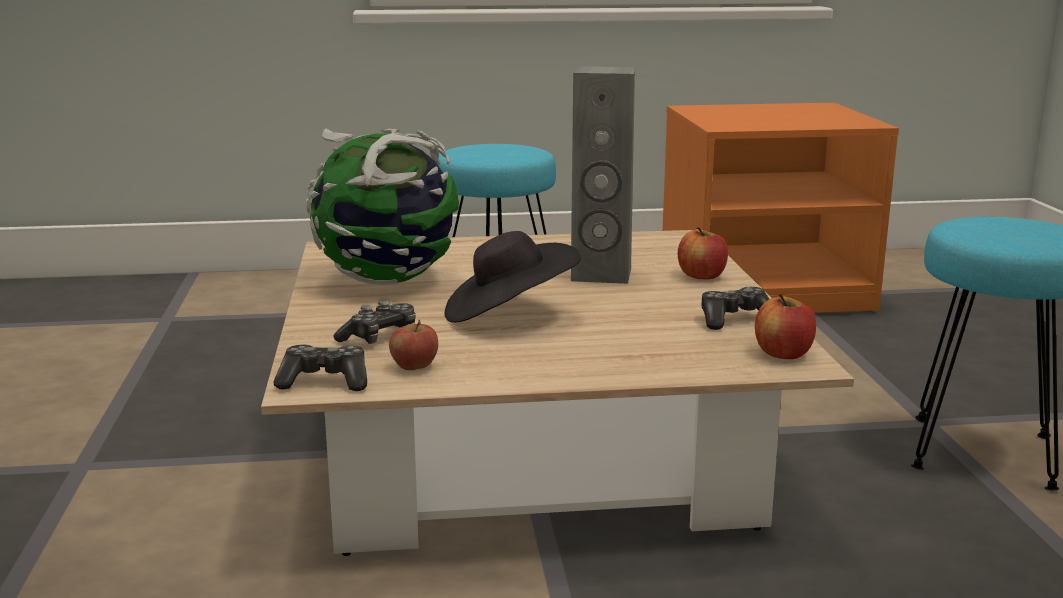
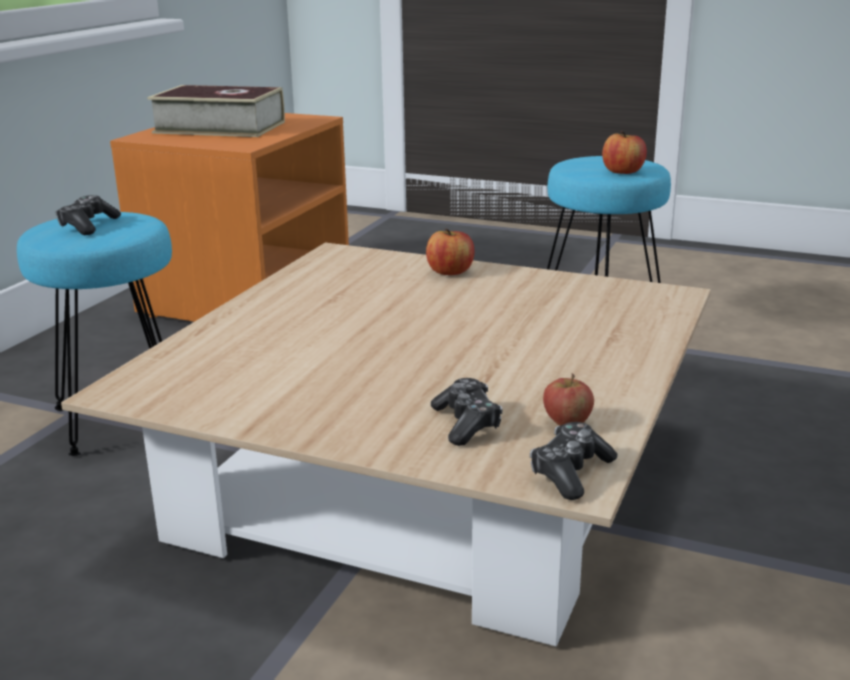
camera: 60 degrees left, 5 degrees up
(388, 280) = (288, 386): globe -> none
(508, 314) = (463, 356): black hat -> none
(601, 275) = (399, 300): grey speaker -> none
(735, 320) = (565, 288): game controller -> game controller (88, 226)
(767, 113) = (220, 127): none -> book
(783, 354) = (651, 293): apple -> apple (623, 172)

